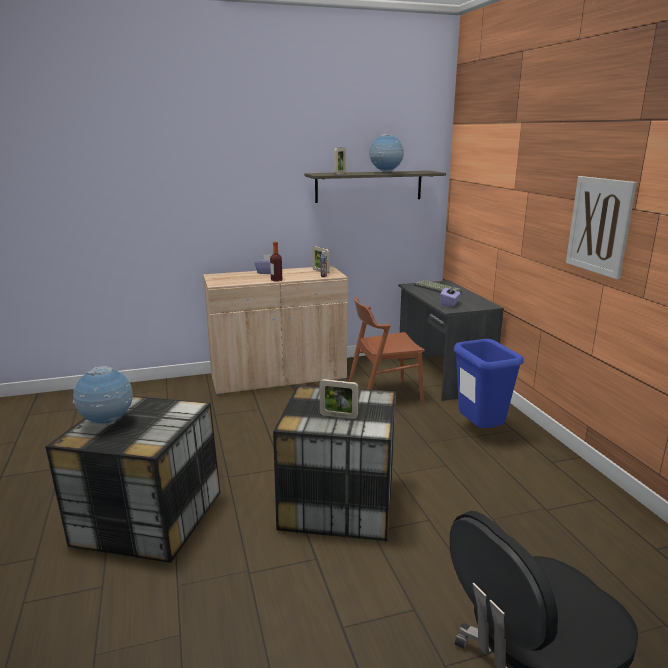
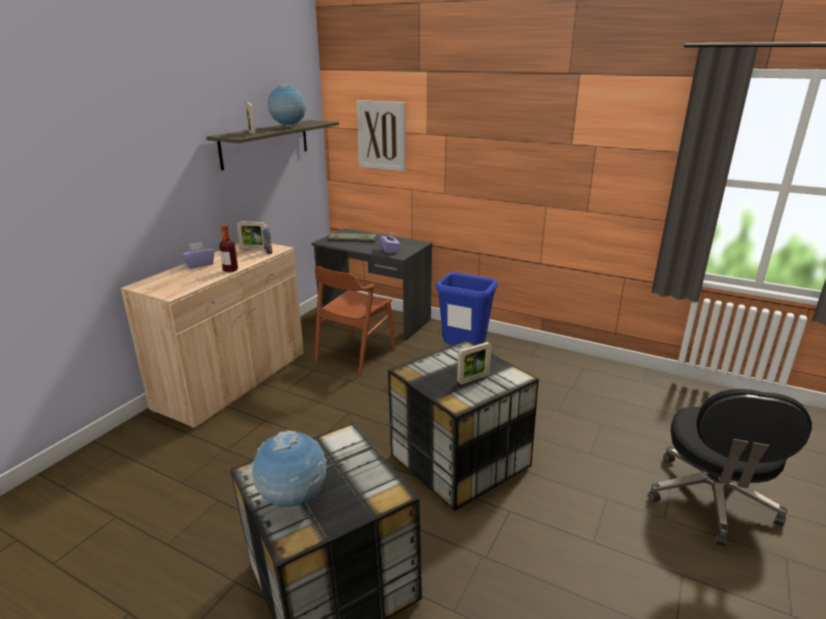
camera: 45 degrees left, 5 degrees up
(599, 225) = (538, 159): picture -> picture (381, 135)

